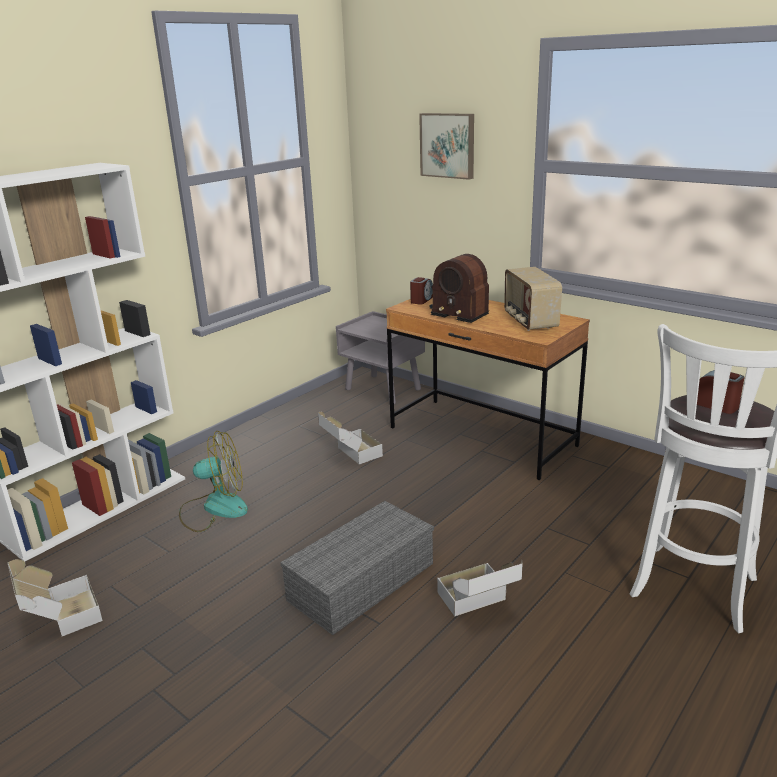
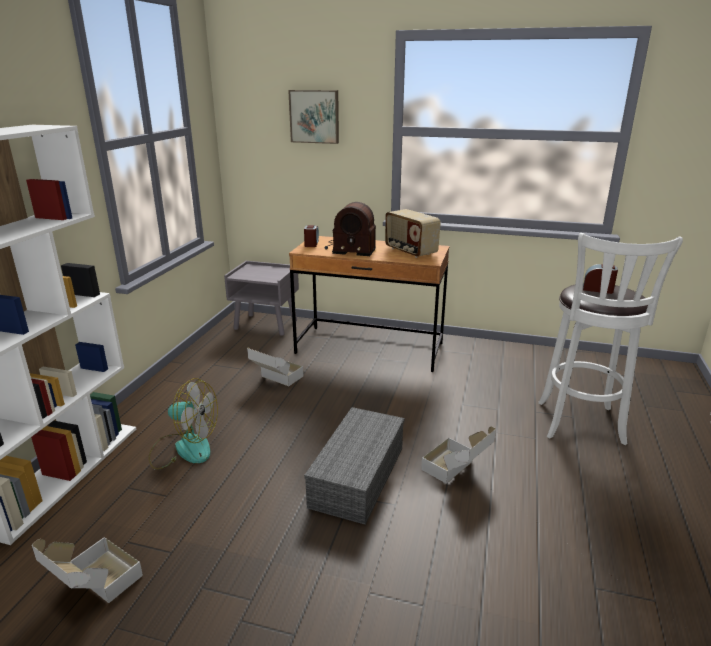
camera: 25 degrees left, 0 degrees up
(214, 508) = (184, 448): fan -> fan turned 45 degrees clockwise

